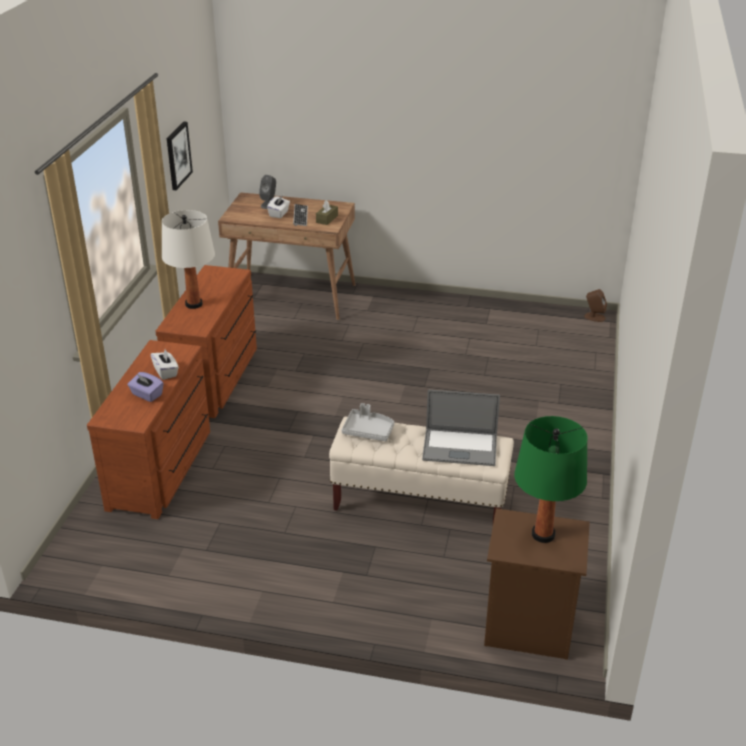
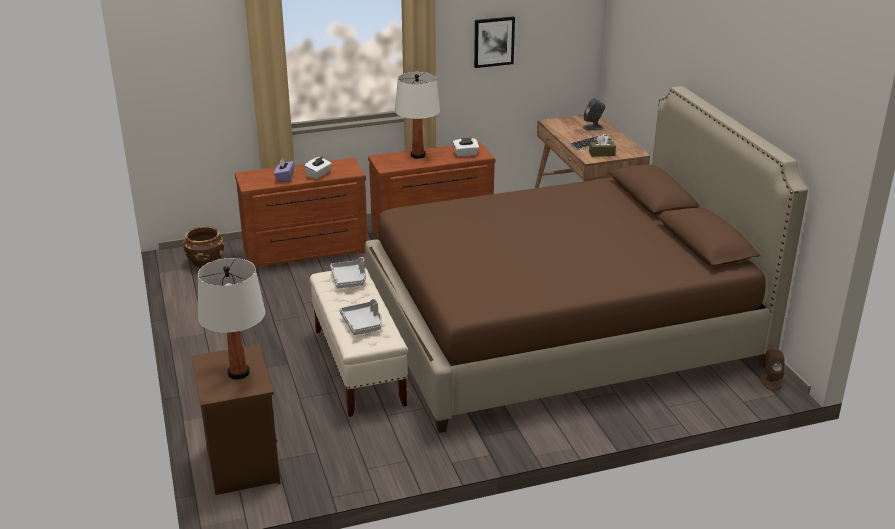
camera: 60 degrees right, 5 degrees down
(102, 549) = (206, 262): none -> brown planter
(279, 214) = (582, 135): white tissue box -> white tissue box (465, 154)
(454, 374) = (560, 331): none -> brown bed
(460, 447) = (363, 324): laptop -> grey tray
(543, 535) = (238, 373): green table lamp -> white table lamp

